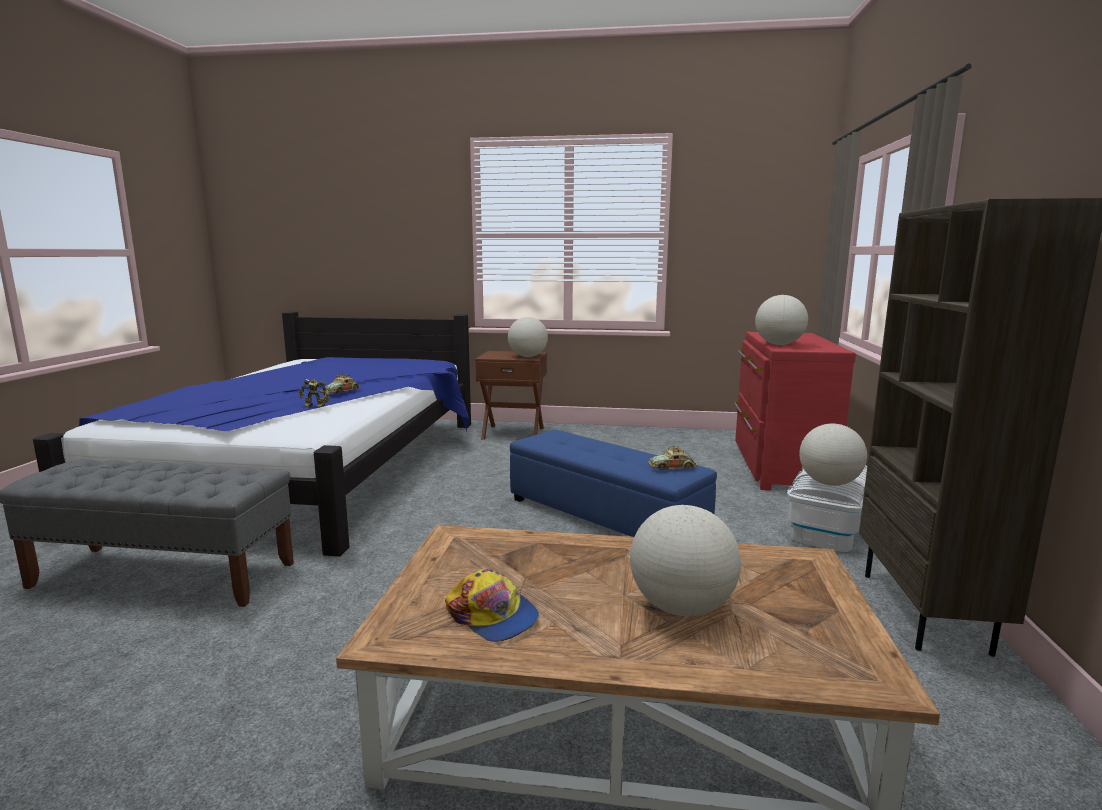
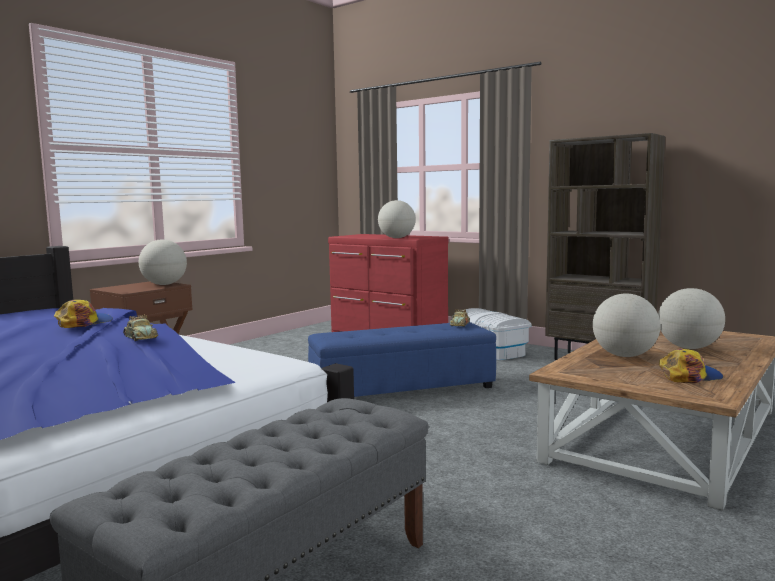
camera: 60 degrees left, 5 degrees down
(314, 406) = (186, 351): toy robot -> none
(379, 374) = (84, 323): none -> cap
(829, 483) = (503, 316): globe -> globe (624, 356)

